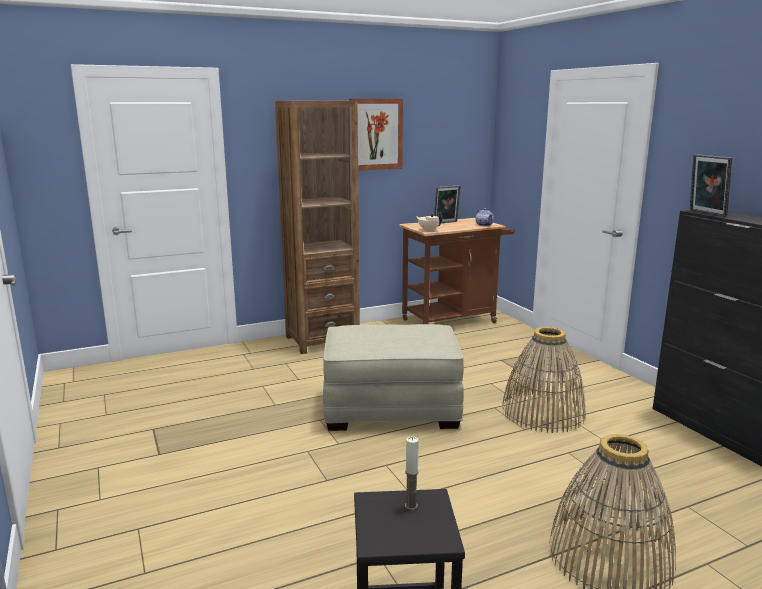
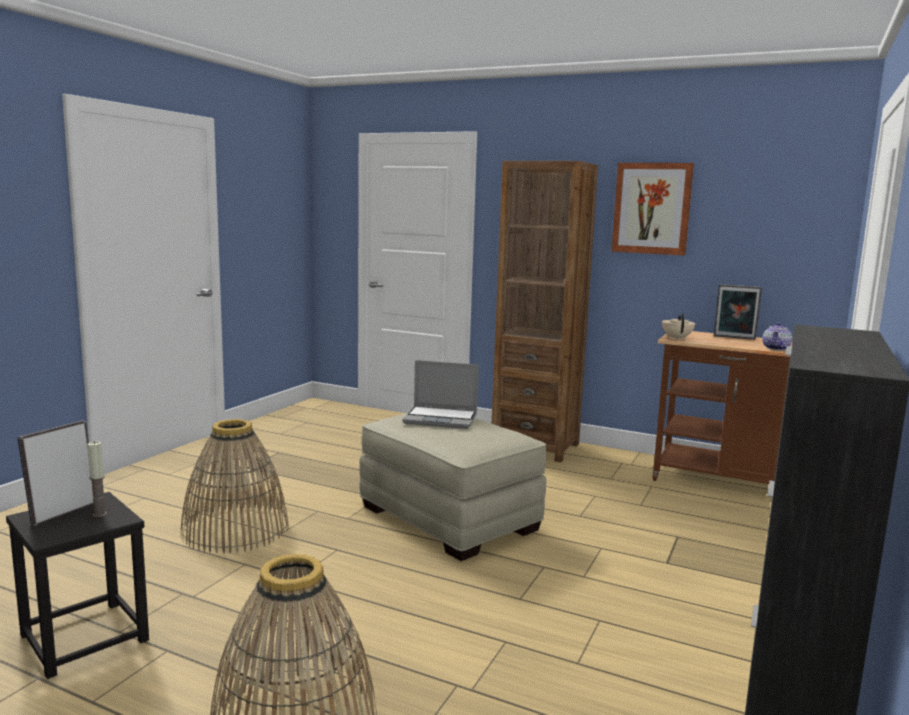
camera: 50 degrees right, 5 degrees down
(372, 332) = (442, 419): none -> laptop
(543, 412) = (583, 599): basket -> basket (236, 529)
(705, 213) = (805, 330): picture frame -> picture frame (62, 513)

